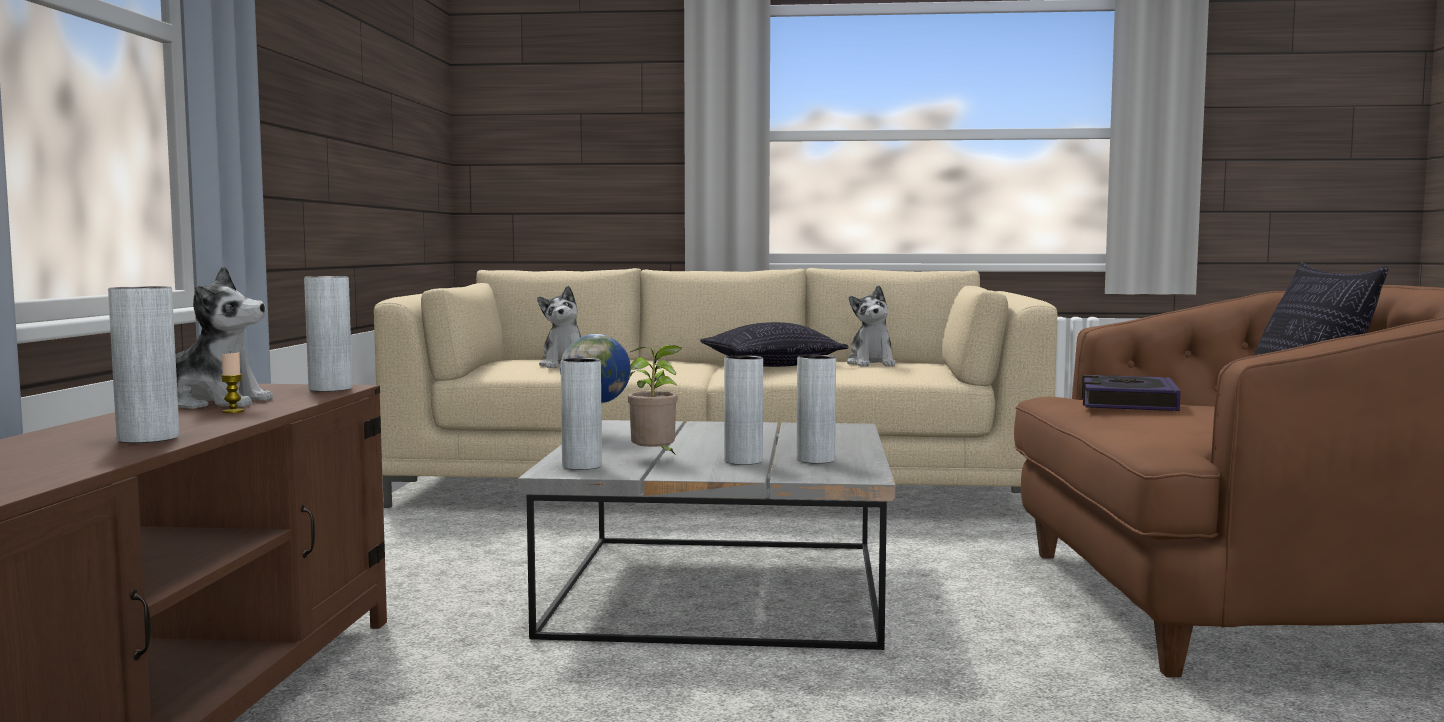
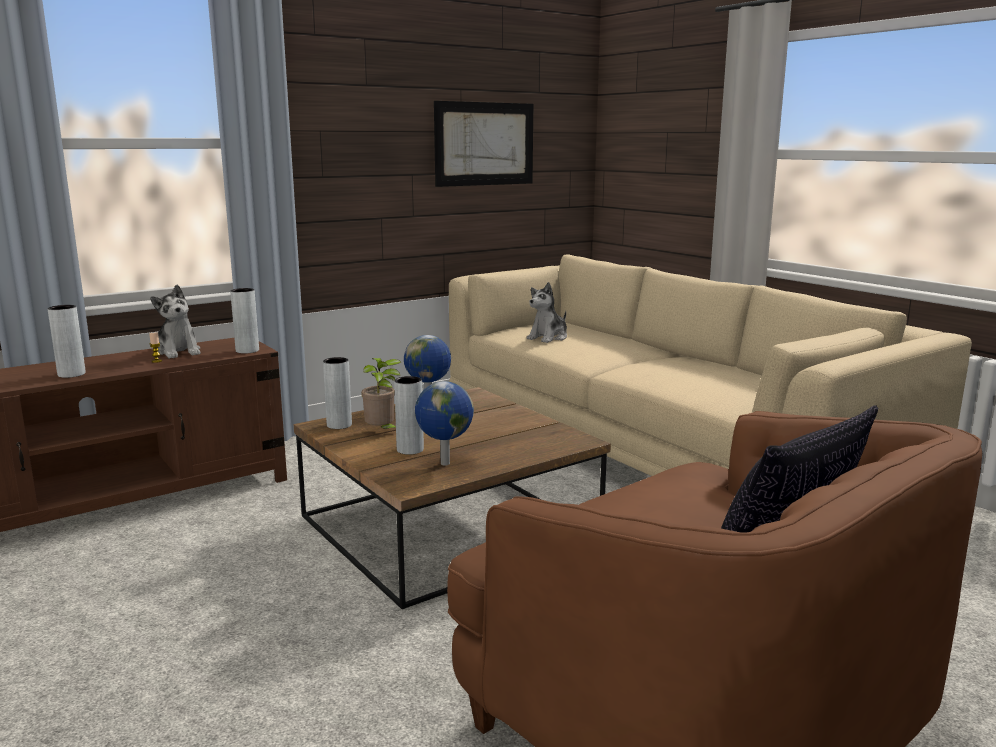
camera: 50 degrees right, 10 degrees up
(383, 106) = (485, 144): none -> picture
(723, 586) = (451, 526): grey coffee table -> brown coffee table
(772, 365) = (674, 367): pillow -> none
(815, 460) = (443, 463): grey vase -> globe
(871, 364) = (746, 385): plush toy -> none
(1127, 403) = (672, 497): book -> none

